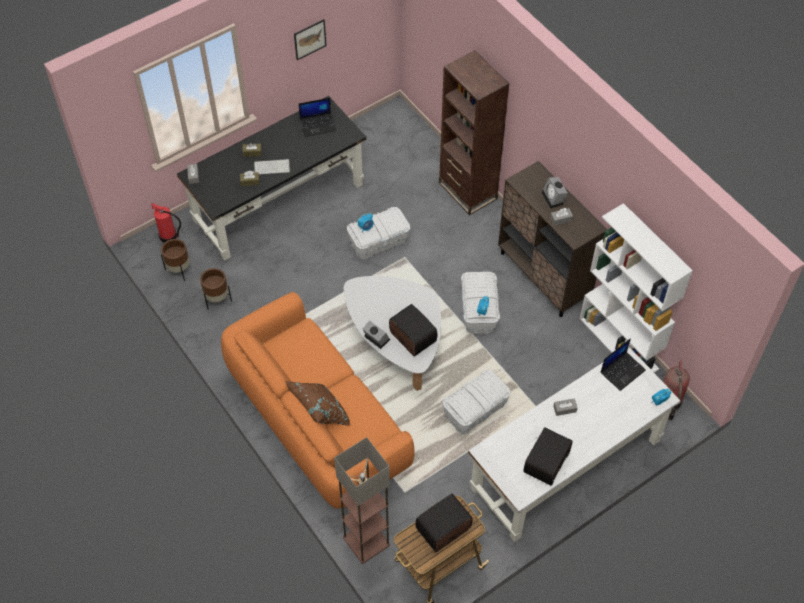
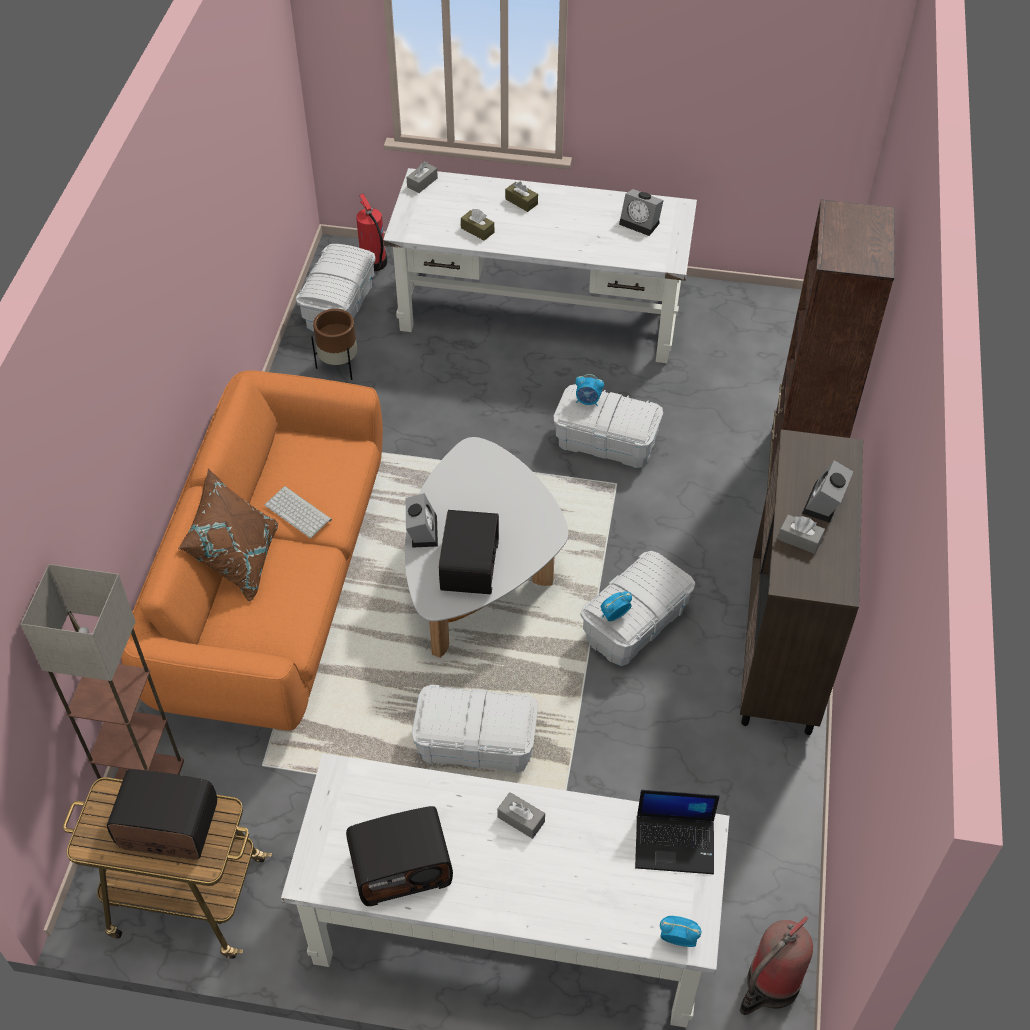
camera: 45 degrees right, 5 degrees down
(179, 270) = (339, 305): brown planter -> white storage box
(272, 166) = (525, 231): keyboard -> keyboard (299, 512)
(279, 201) = (541, 312): black desk -> white desk
(310, 39) = (699, 83): picture -> none
(318, 125) = (641, 223): laptop -> alarm clock
(619, 343) = (789, 834): white bookcase -> none

